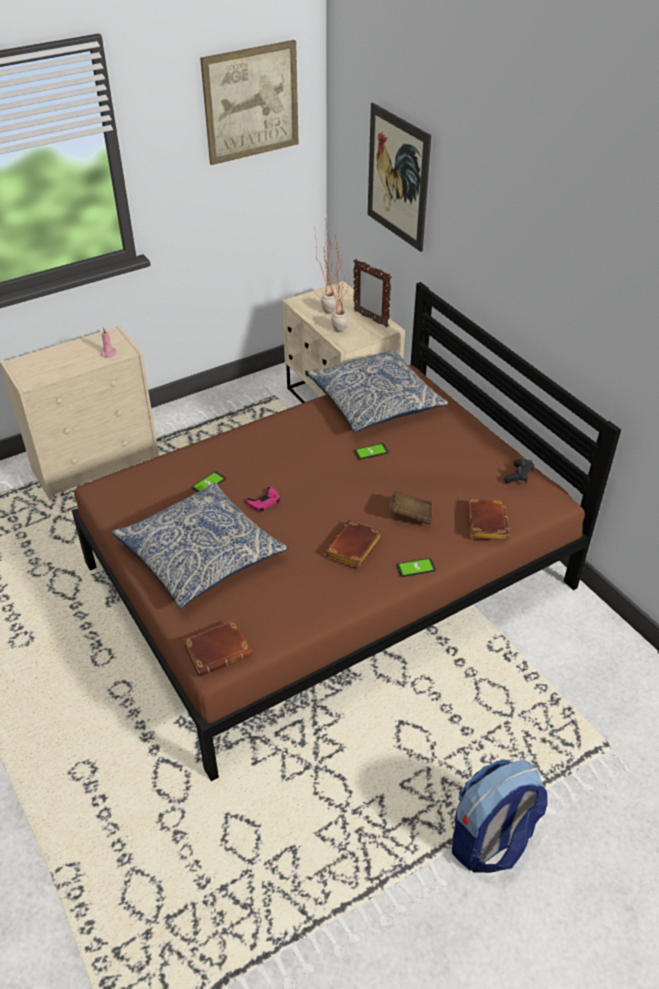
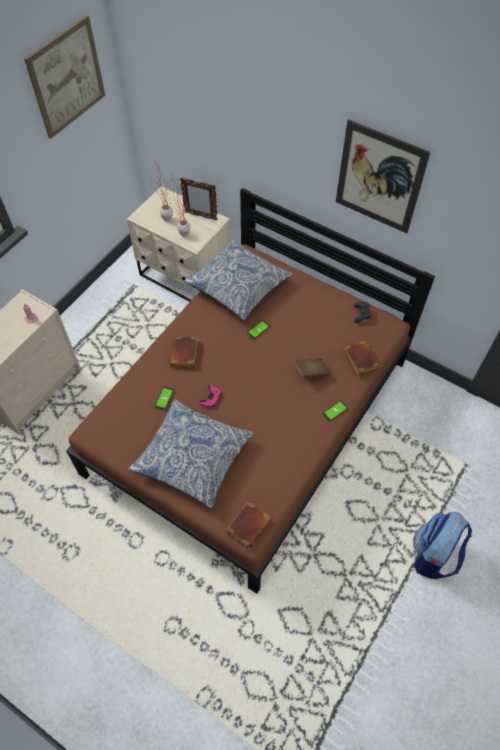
camera: 25 degrees left, 15 degrees up
(354, 549) = (290, 412): brown book -> brown book (185, 354)
(398, 177) = (205, 113): picture -> picture (379, 178)

